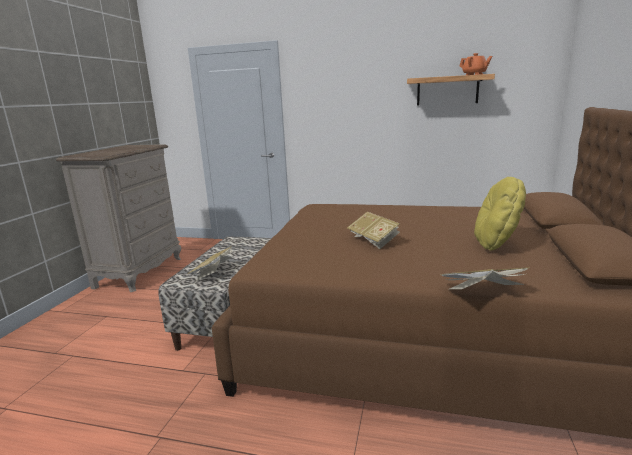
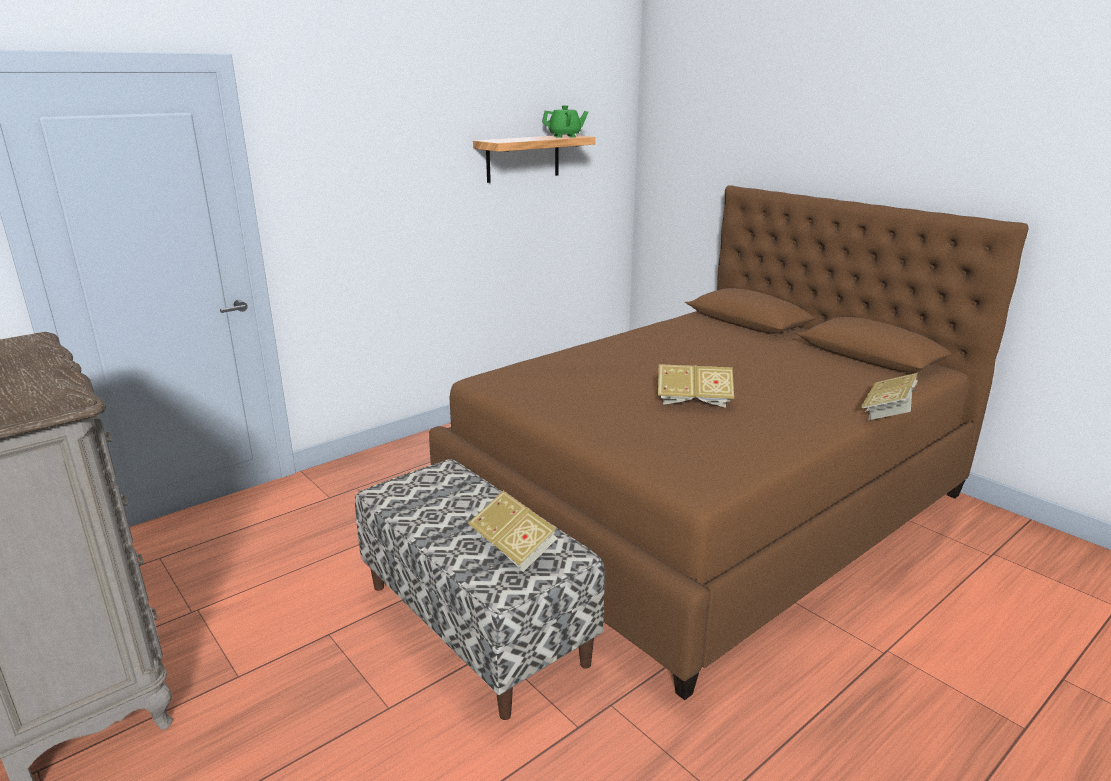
camera: 55 degrees left, 5 degrees up
(474, 74) = (565, 136): orange teapot -> green teapot
(495, 245) = (784, 364): yellow pillow -> none

